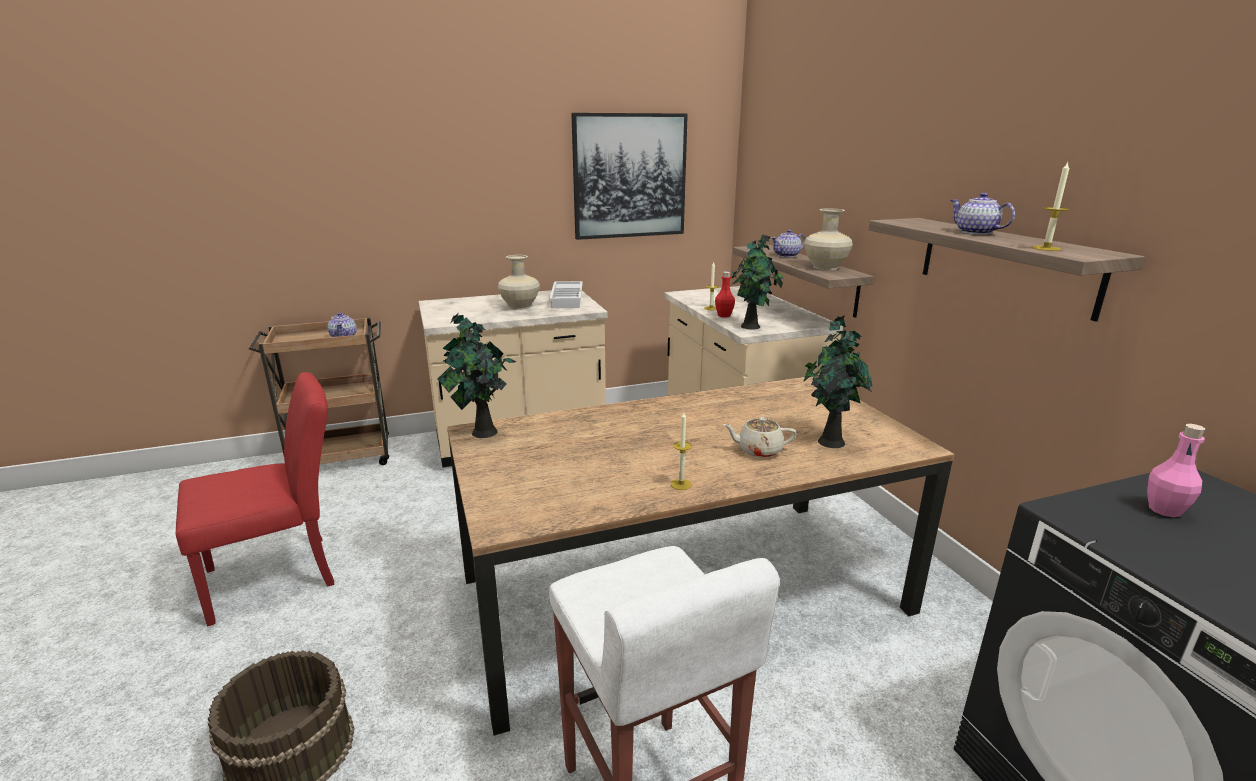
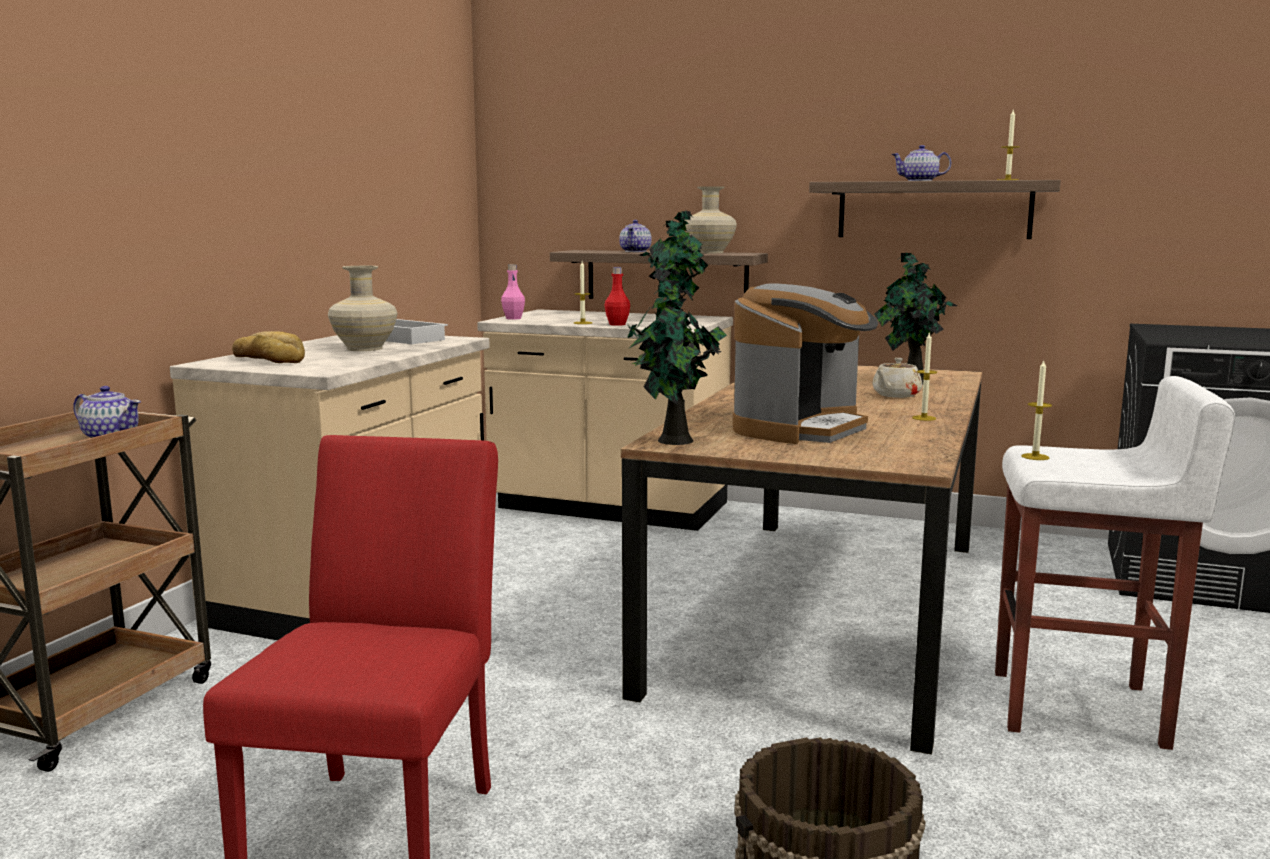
camera: 50 degrees left, 10 degrees down
(458, 306) = (269, 359): none -> bread
(571, 455) = (801, 429): none -> coffee machine
(629, 176) = (391, 163): picture -> none
(632, 567) = (1035, 457): none -> candle
(1164, 510) = (1183, 333): pink bottle -> pink bottle (513, 318)

